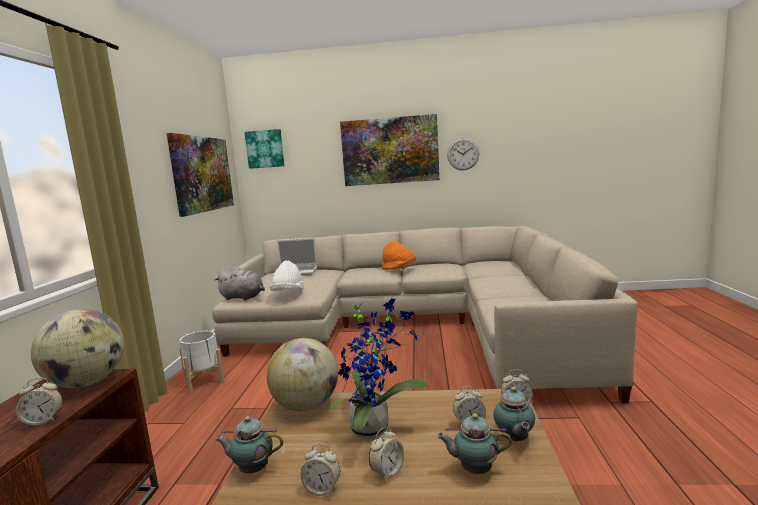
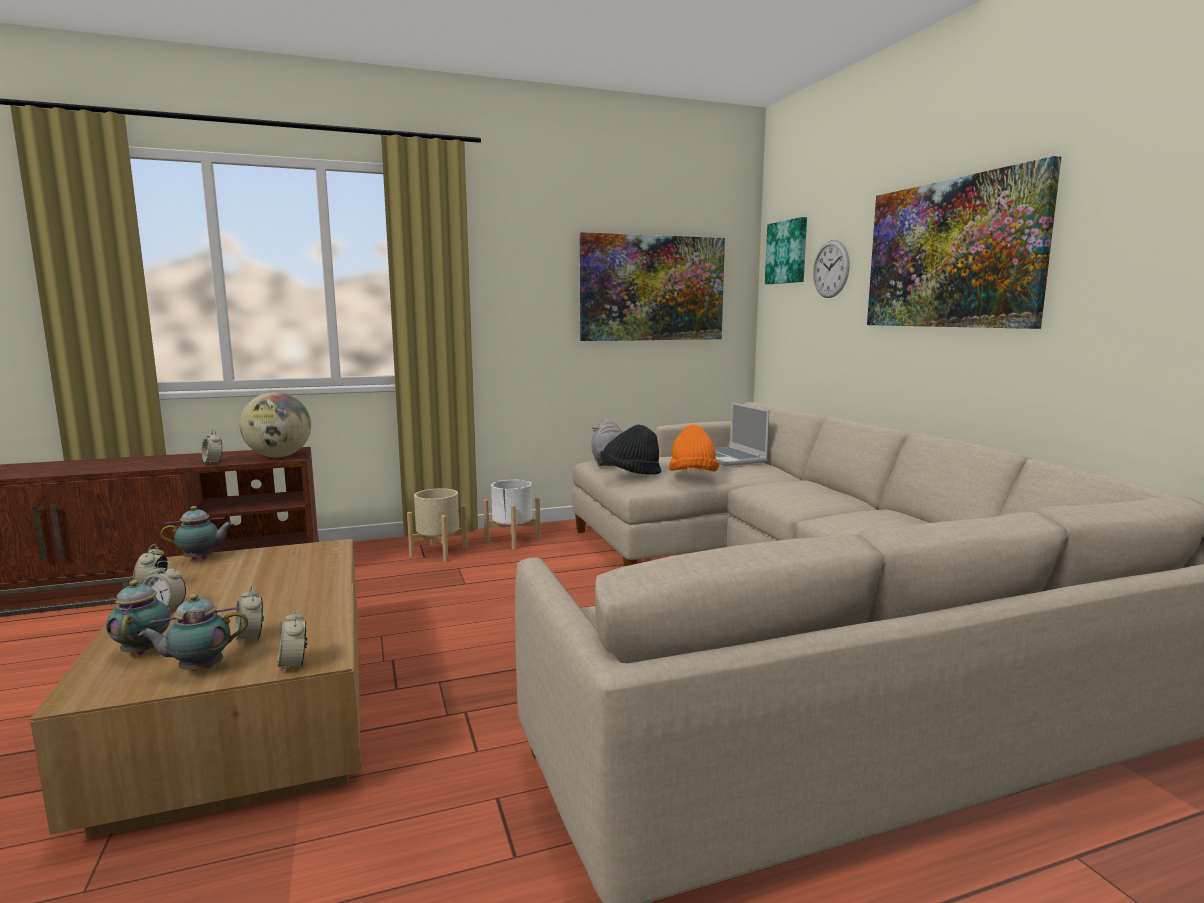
camera: 65 degrees right, 0 degrees up
(182, 415) = (439, 552): none -> beige planter
(252, 469) = (201, 558): teapot -> teapot turned 90 degrees clockwise
(288, 293) = (630, 474): white hat -> black hat
(306, 405) = (319, 554): globe -> none
(375, 428) = (258, 591): potted plant -> none
(399, 269) = (838, 503): orange hat -> orange hat (692, 476)
(463, 154) = (1111, 262): wall clock -> wall clock (830, 269)

